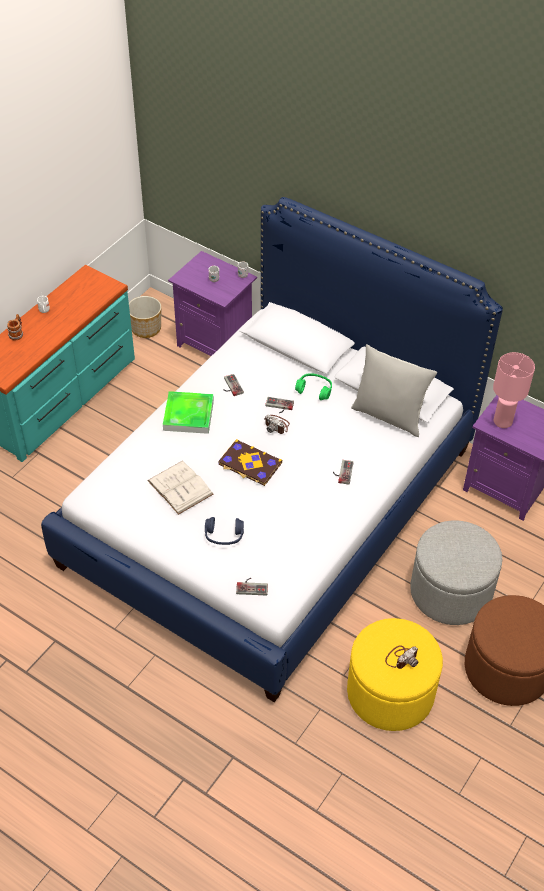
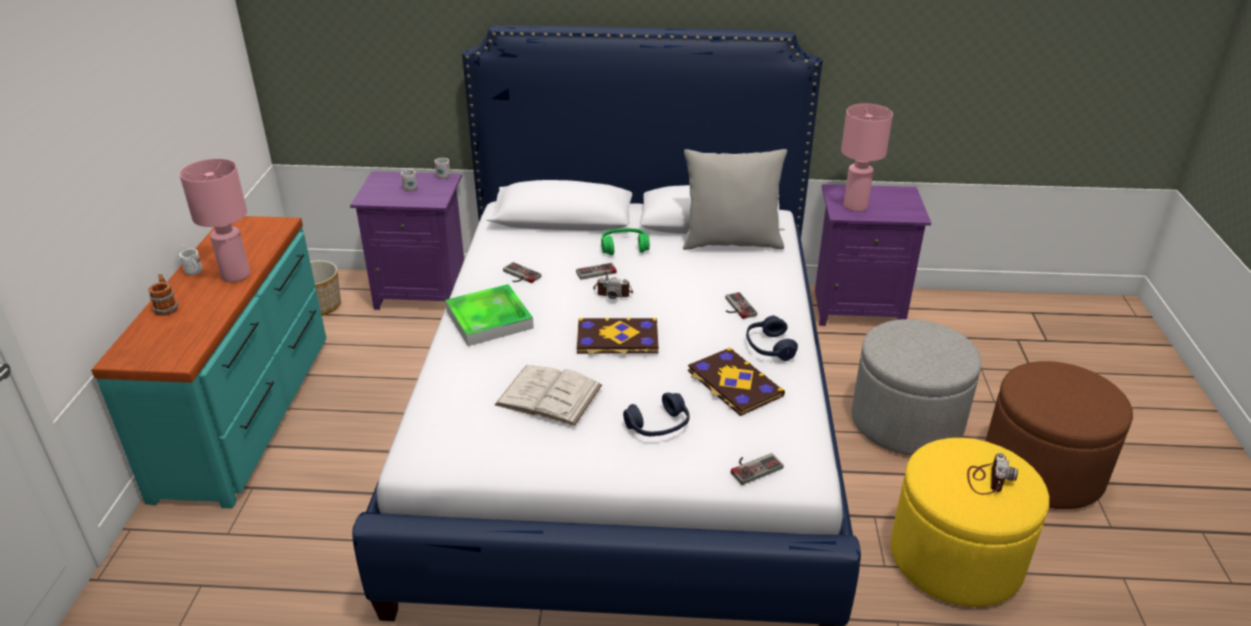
camera: 30 degrees left, 15 degrees down
(65, 322) = (237, 275): none -> pink table lamp
(289, 528) = (733, 384): none -> book
(334, 512) = (769, 347): none -> blue headphones

